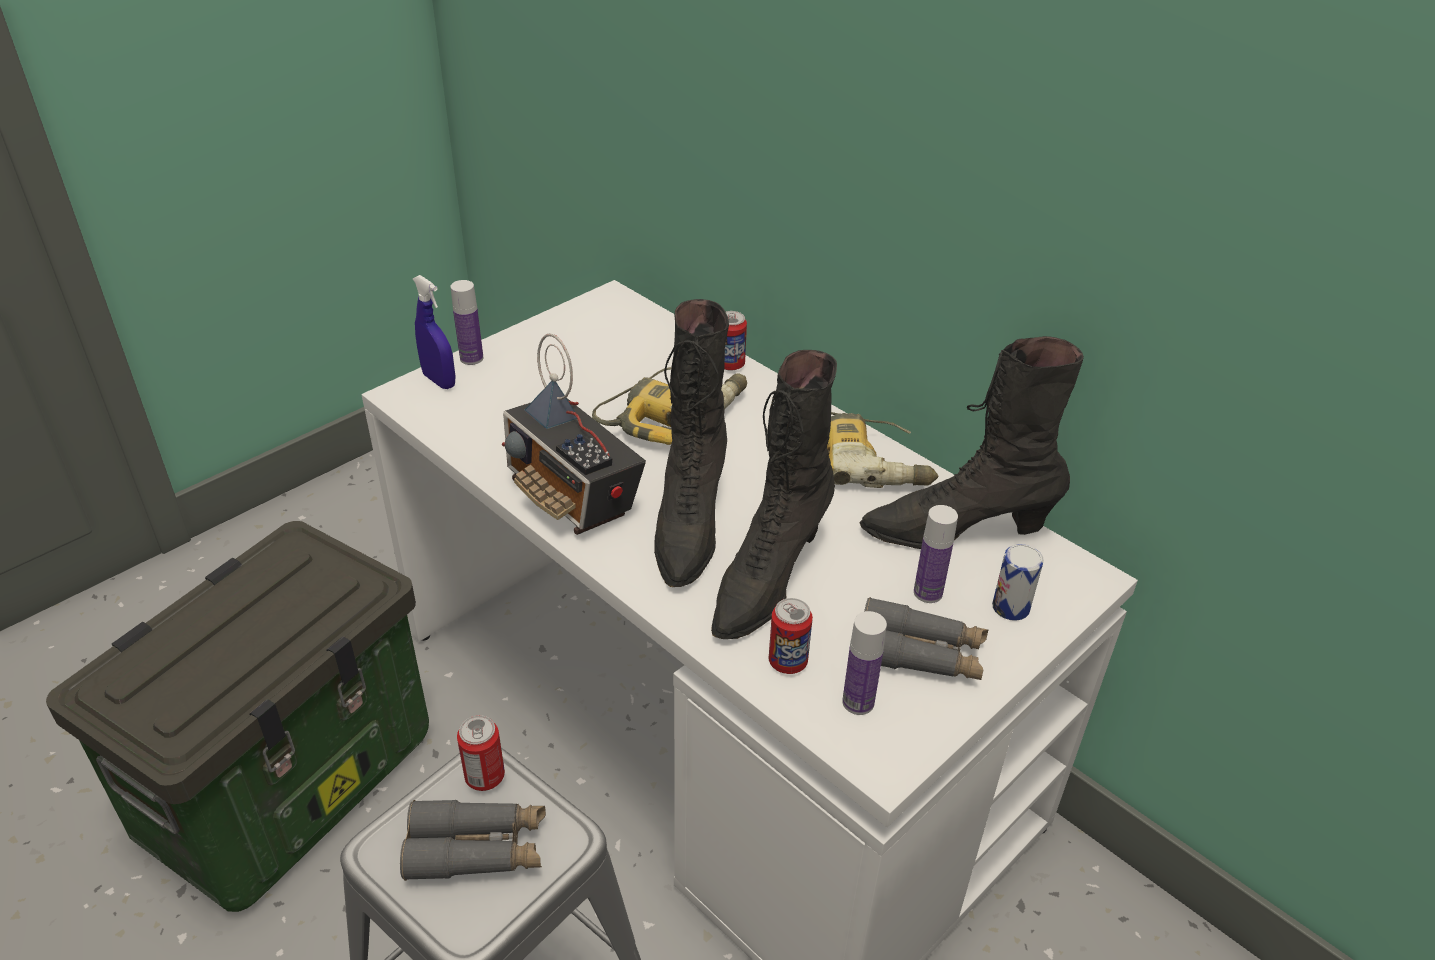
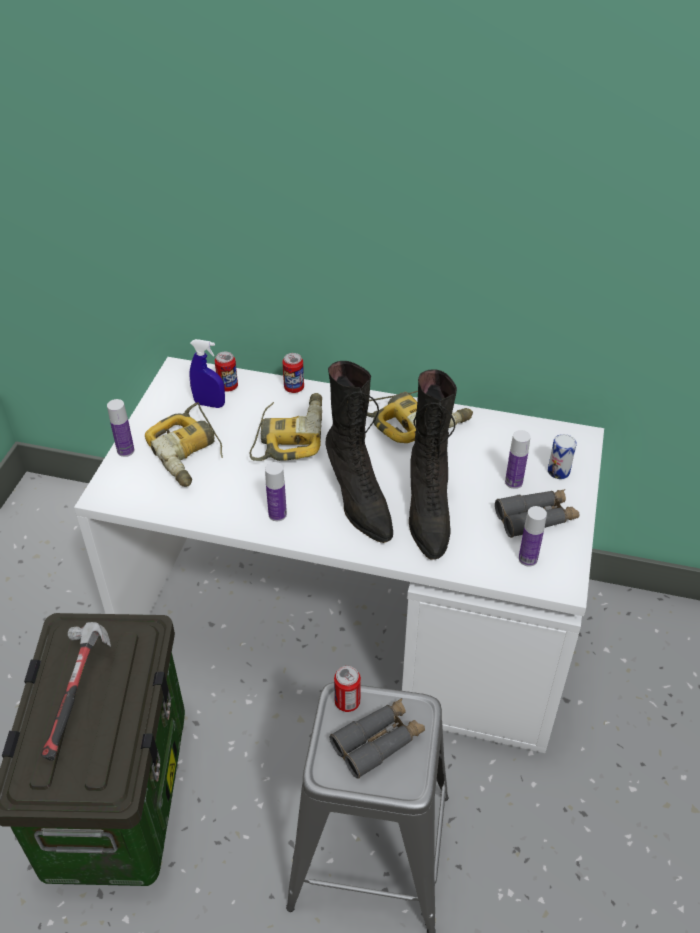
camera: 30 degrees left, 5 degrees up
(240, 615) = (77, 693): none -> hammer
(439, 380) = (119, 475): blue spray bottle -> blue spray bottle (209, 404)
(538, 388) = (190, 453): none -> power drill
(573, 497) = (277, 514): radio -> bottle
(787, 662) = (477, 555): can -> can (228, 387)
(956, 530) = (500, 439): black boot -> none

